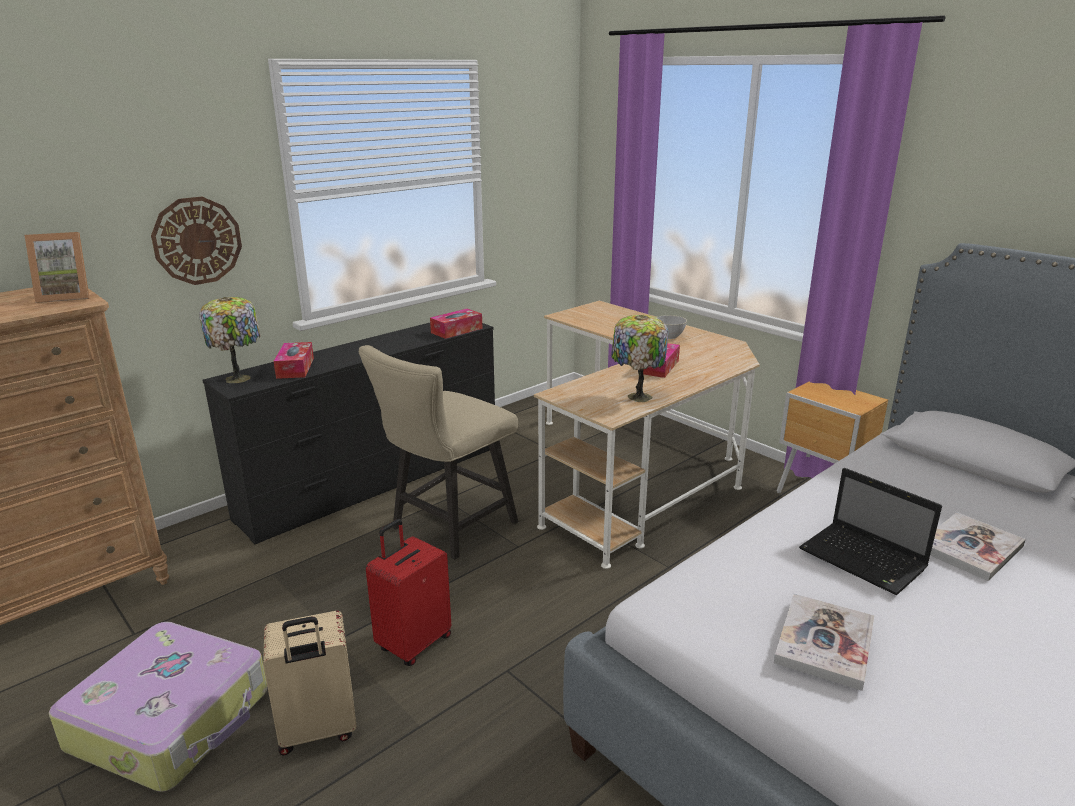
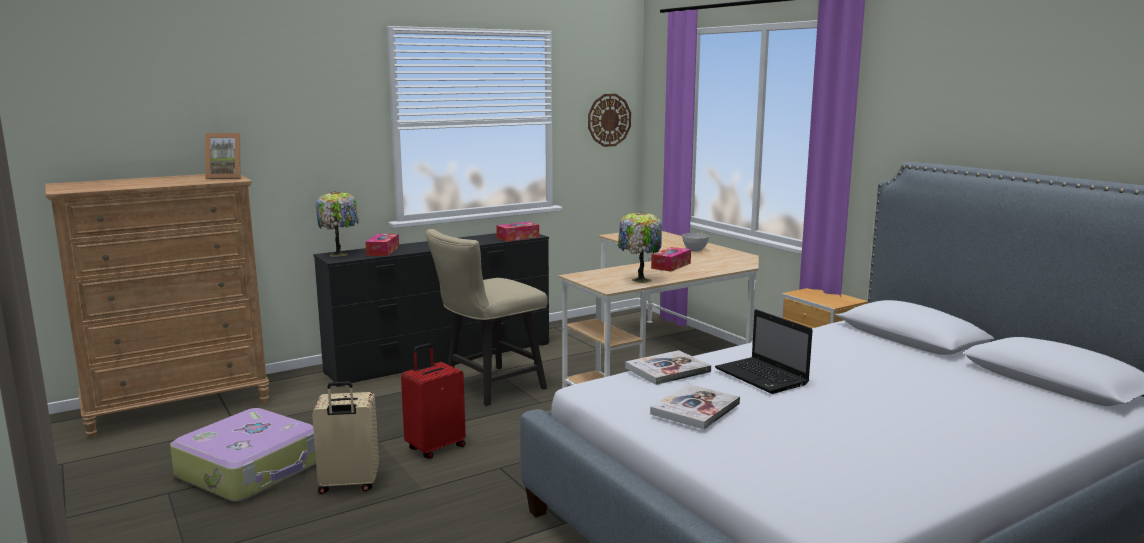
camera: 10 degrees right, 10 degrees down
(197, 241) = (322, 152): wall clock -> wall clock (609, 120)
(970, 548) = (856, 378): book -> book (667, 370)

